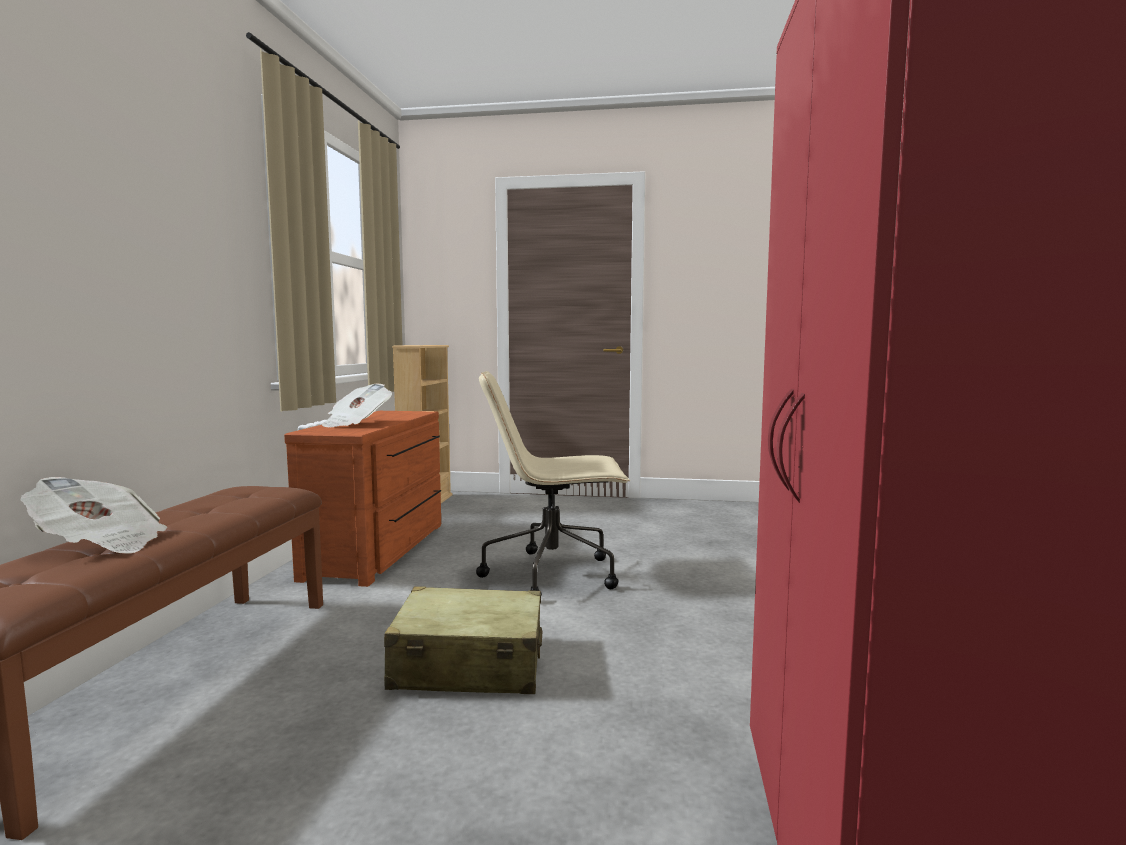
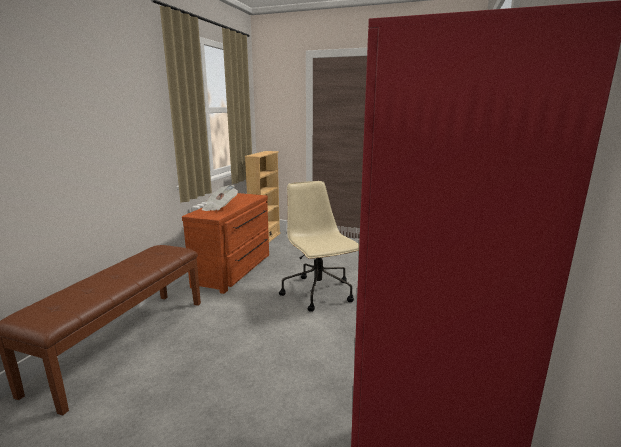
camera: 10 degrees right, 10 degrees up
(101, 544) = (90, 286): newspaper -> none
(468, 664) = (260, 347): beige suitcase -> none
(554, 574) = (319, 293): beige office chair -> beige office chair turned 60 degrees clockwise

